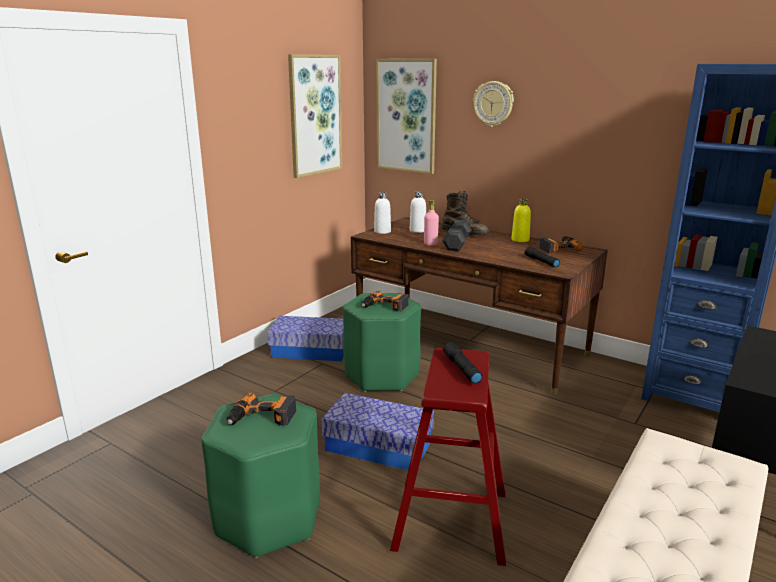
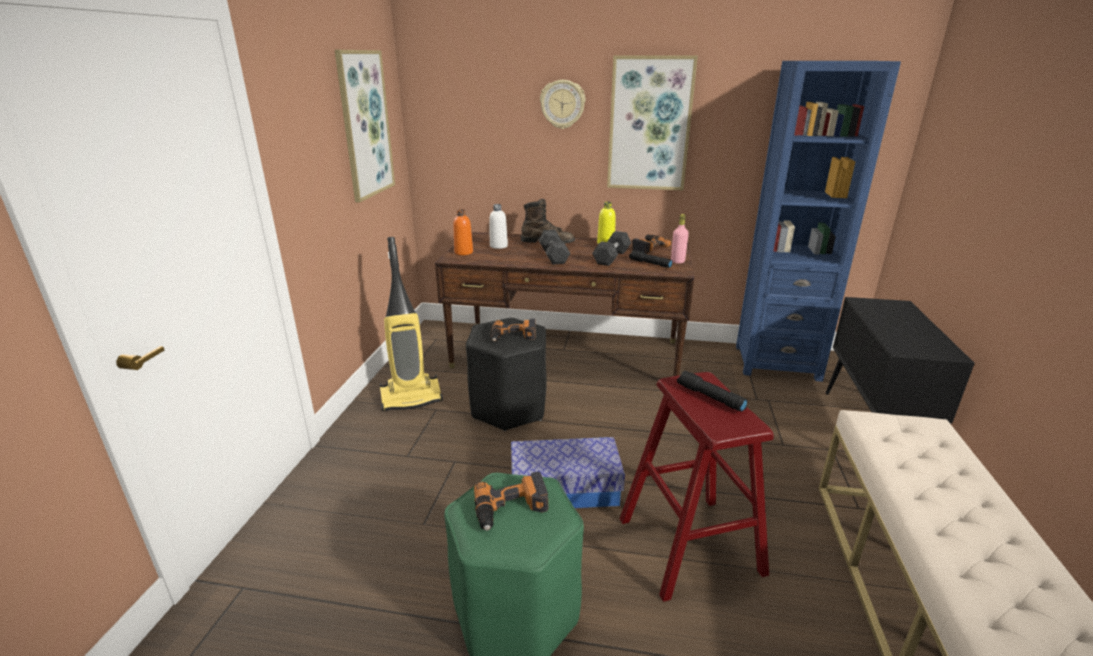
camera: 25 degrees left, 5 degrees up
(310, 350) = (412, 397): storage box -> vacuum cleaner
(381, 376) = (508, 408): green stool -> black stool
(382, 232) = (463, 252): white bottle -> orange bottle
(406, 116) = (459, 120): picture -> picture (649, 125)
(430, 244) = (528, 260): pink bottle -> pink bottle (677, 261)
(510, 252) = (611, 257): none -> grey dumbbell

